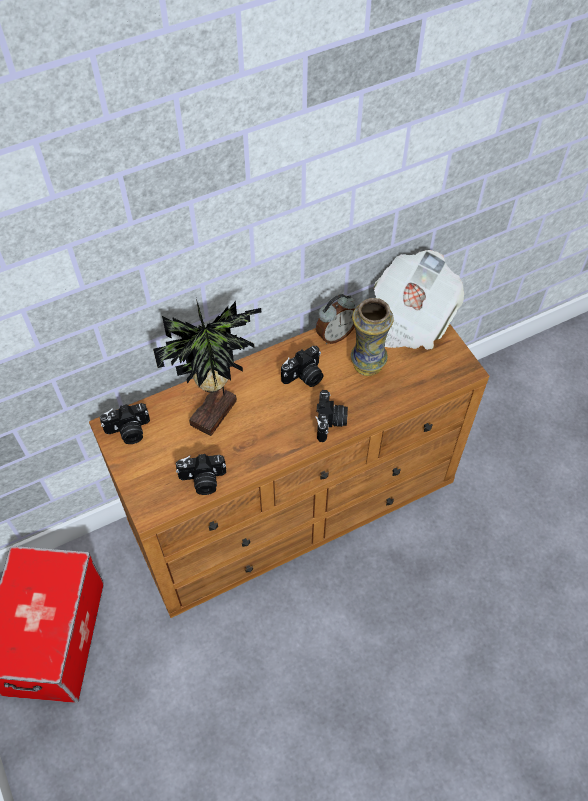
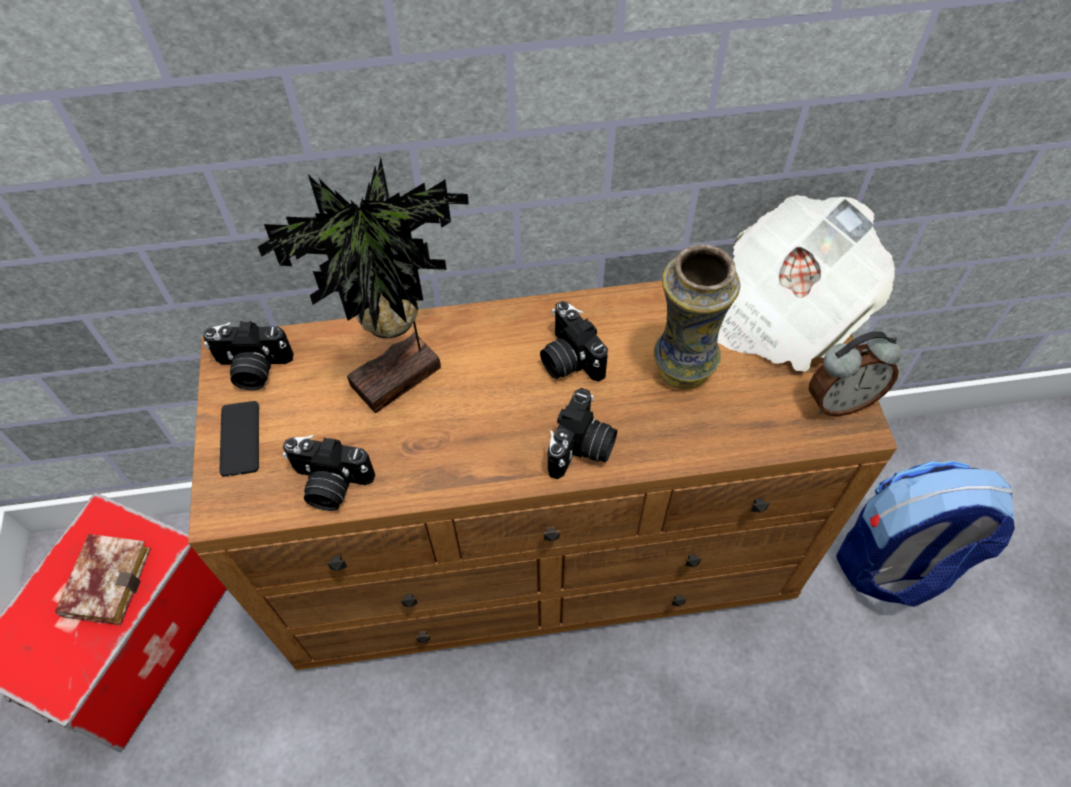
camera: 20 degrees right, 0 degrees up
(44, 593) = (107, 578): none -> book
(141, 471) = (240, 439): none -> phone
(304, 376) = (568, 359): camera -> camera turned 75 degrees clockwise
(335, 335) = (646, 305): alarm clock -> alarm clock (840, 401)
(502, 445) = (897, 563): none -> backpack

